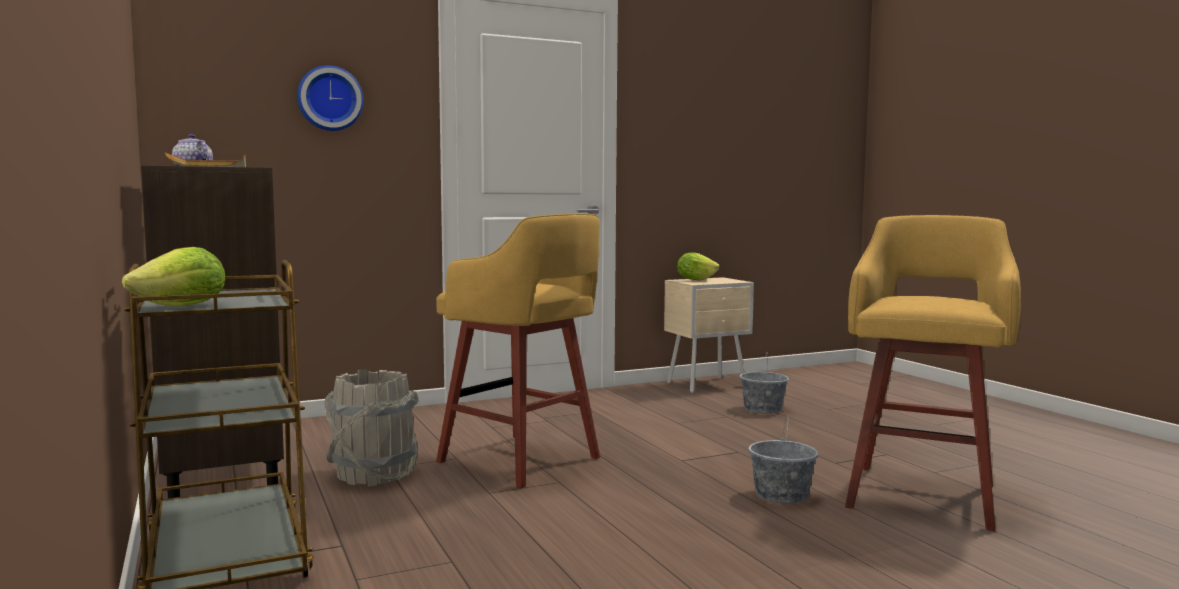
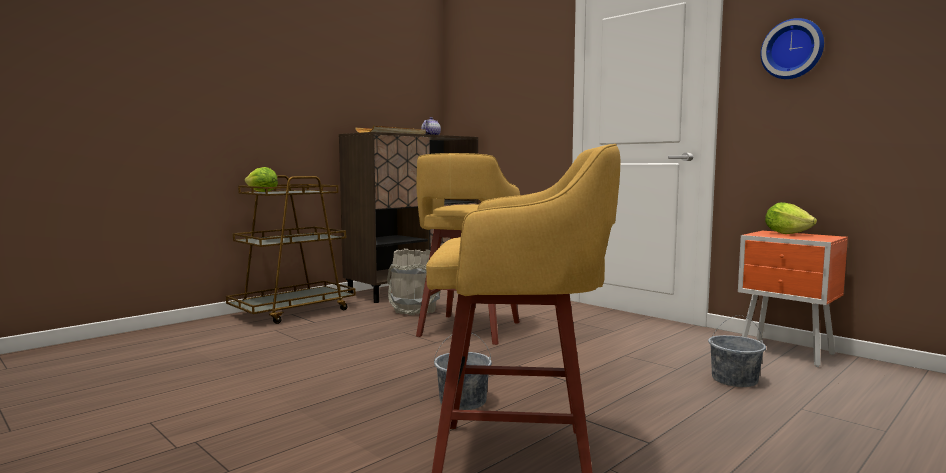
camera: 70 degrees right, 0 degrees up
(329, 98) = (515, 87): wall clock -> wall clock (793, 49)
(708, 385) = (787, 353): beige nightstand -> orange nightstand

